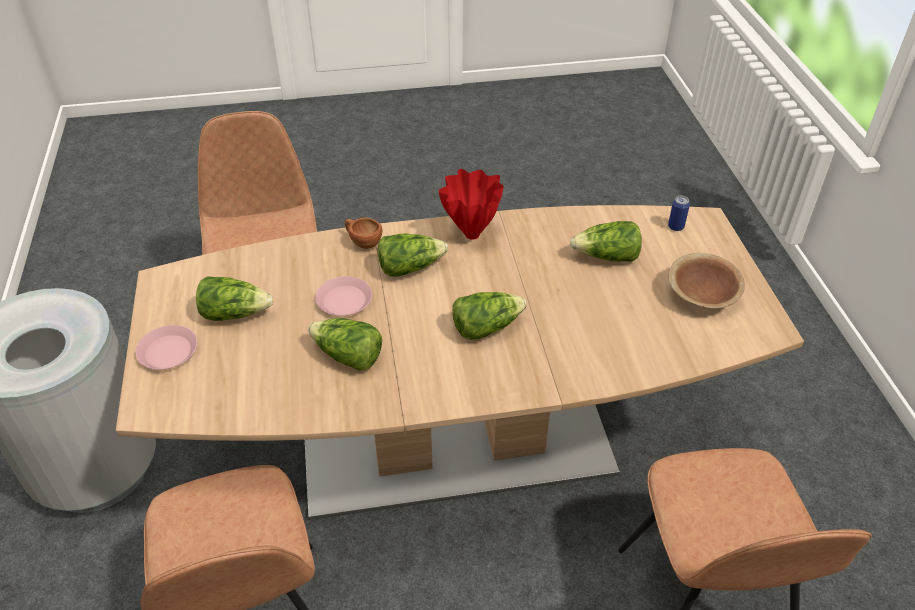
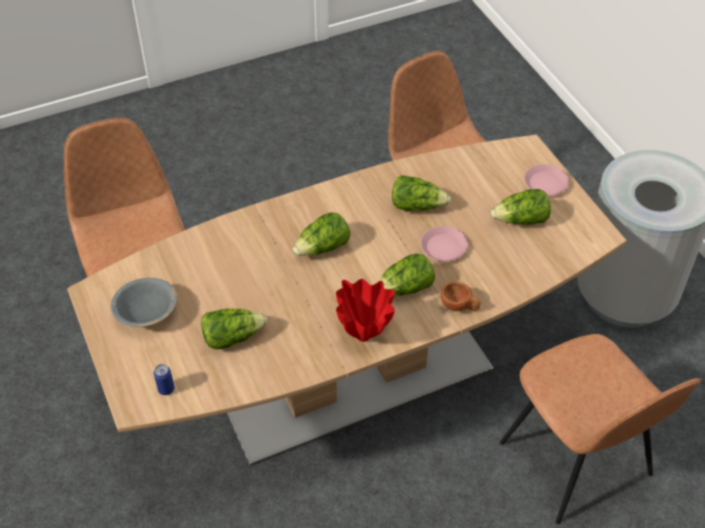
camera: 165 degrees right, 5 degrees up
(702, 295) = (146, 313): brown bowl -> grey bowl

